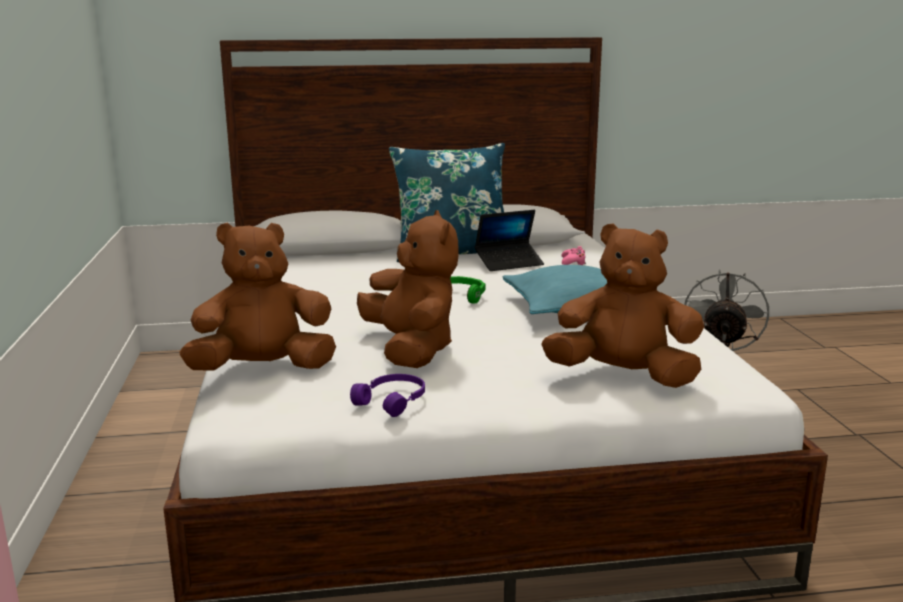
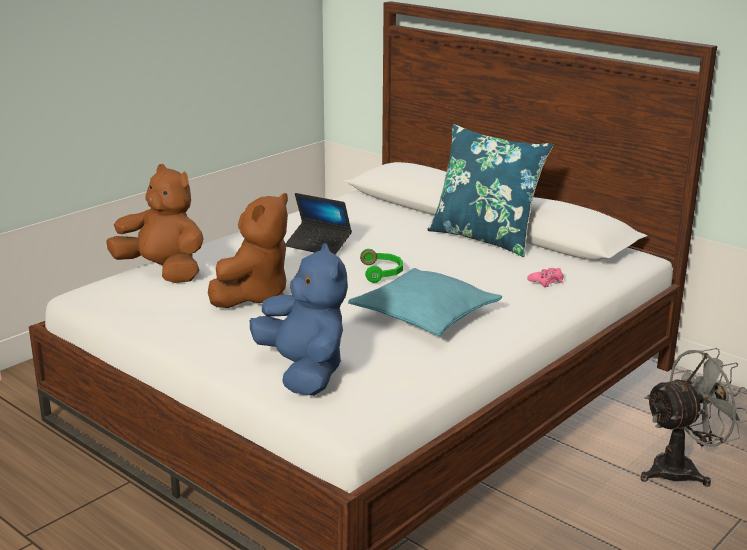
camera: 50 degrees right, 5 degrees up
(393, 401) = (162, 319): purple headphones -> none
(509, 263) = (498, 262): laptop -> laptop (318, 245)
(623, 376) = (304, 372): brown plush toy -> blue plush toy

